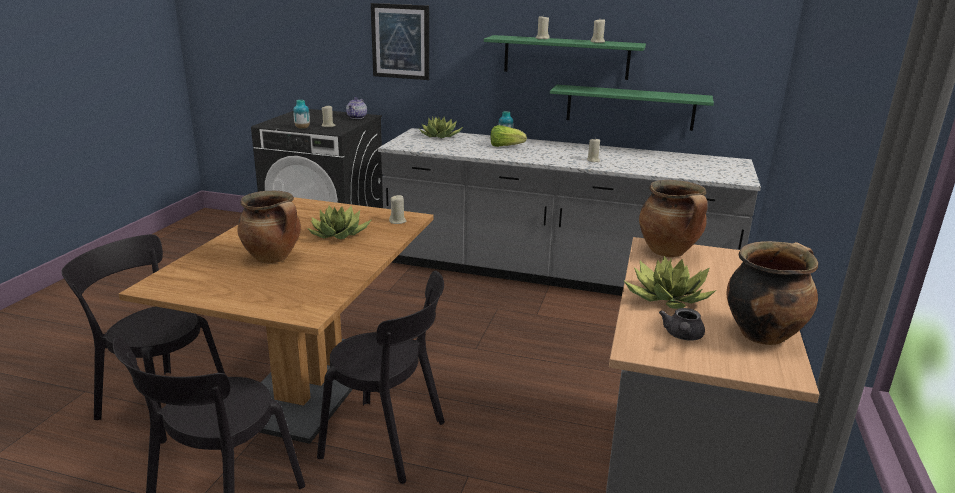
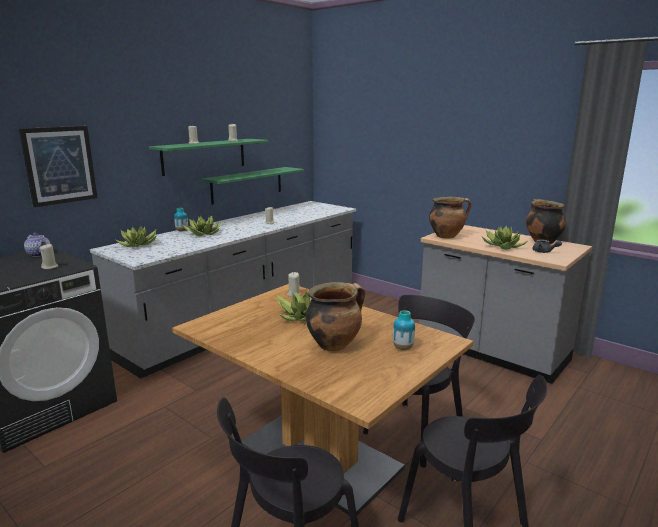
camera: 65 degrees left, 5 degrees down
(302, 128) = (35, 277): vase -> vase (403, 348)
(505, 146) = (202, 234): lettuce -> potted plant

